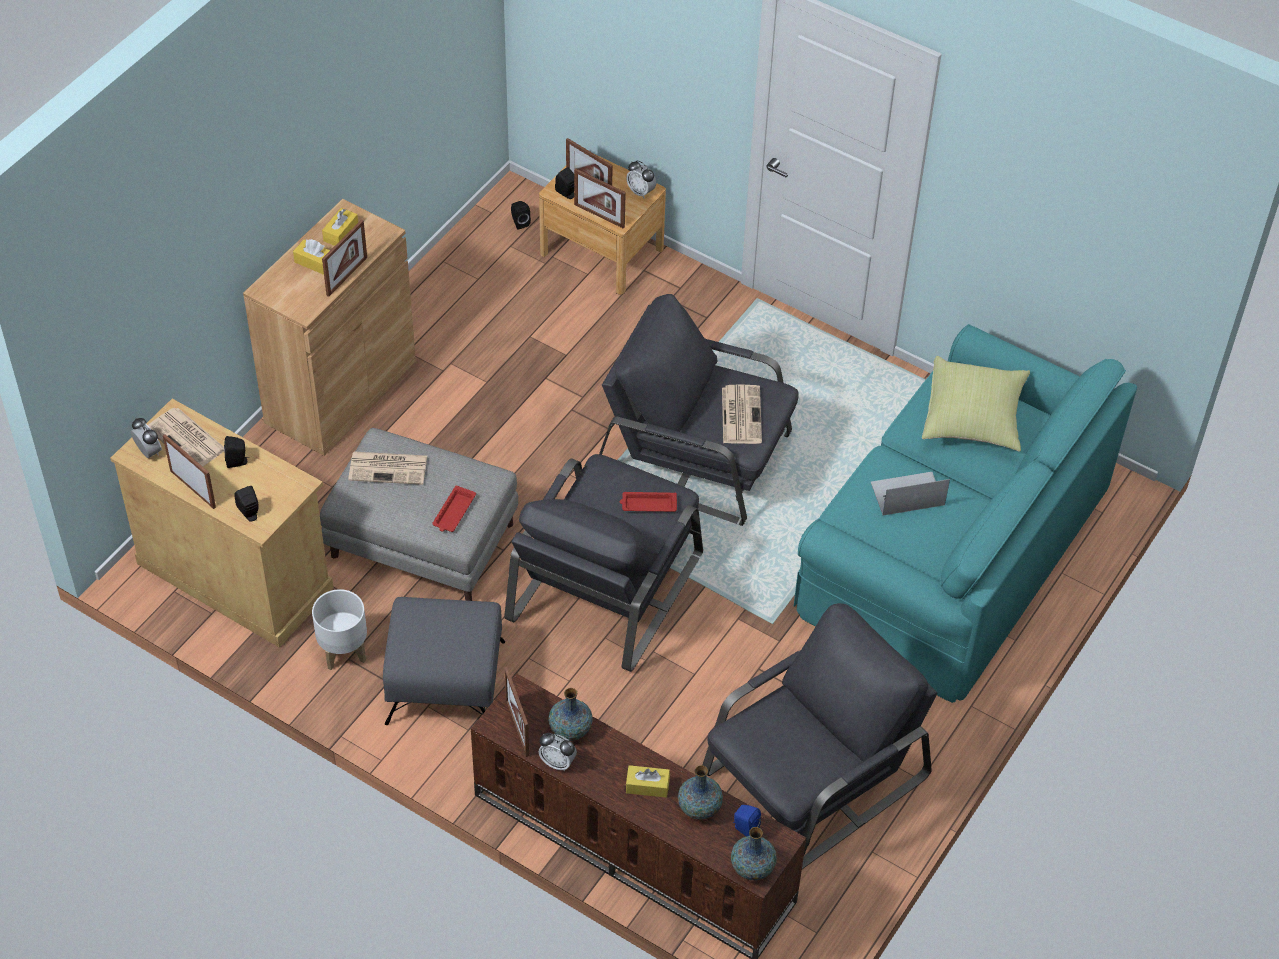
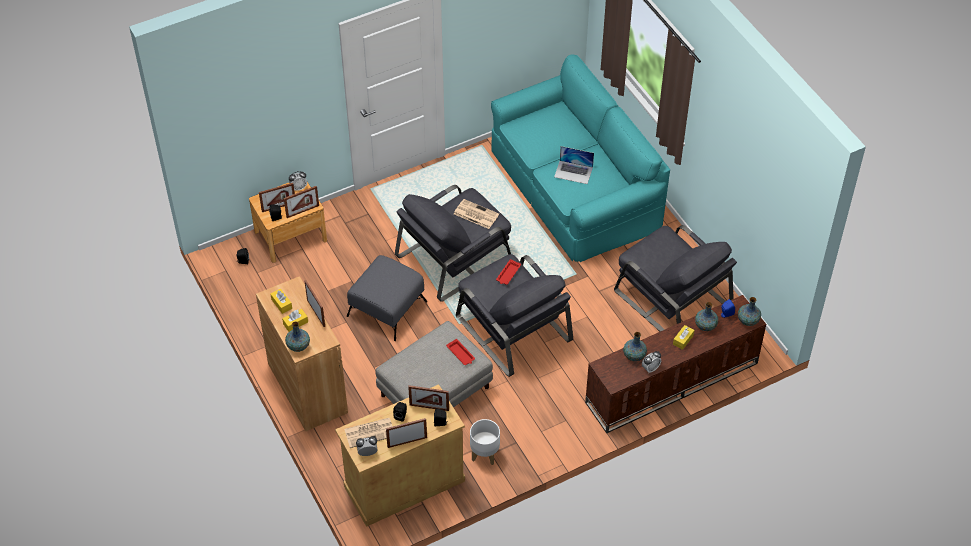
camera: 60 degrees left, 0 degrees up
(275, 283) = (298, 346): none -> vase
(389, 468) = (413, 369): newspaper -> none
(446, 682) = (531, 418): grey ottoman -> grey ottoman (387, 308)
(517, 727) = (621, 376): picture frame -> picture frame (429, 407)
(813, 776) = (671, 298): grey armchair -> grey armchair turned 150 degrees clockwise
(907, 494) = (573, 172): laptop -> laptop turned 90 degrees counterclockwise
(973, 419) = (545, 128): yellow pillow -> none

